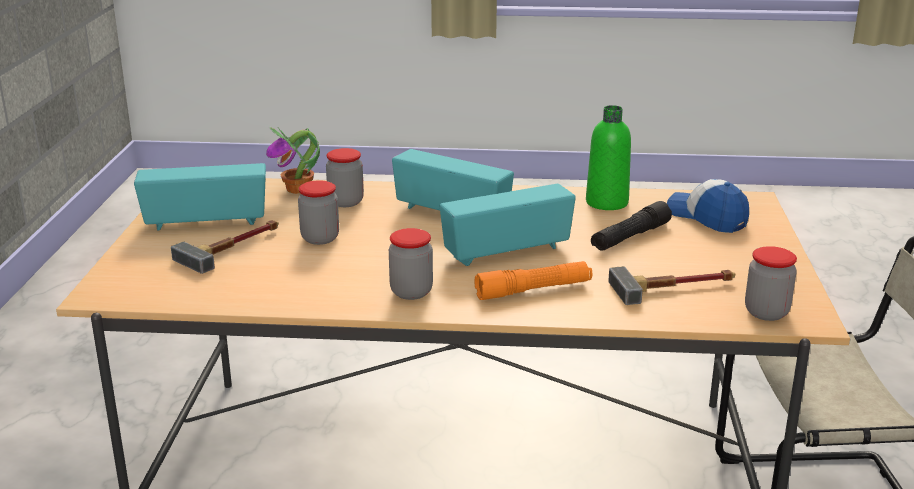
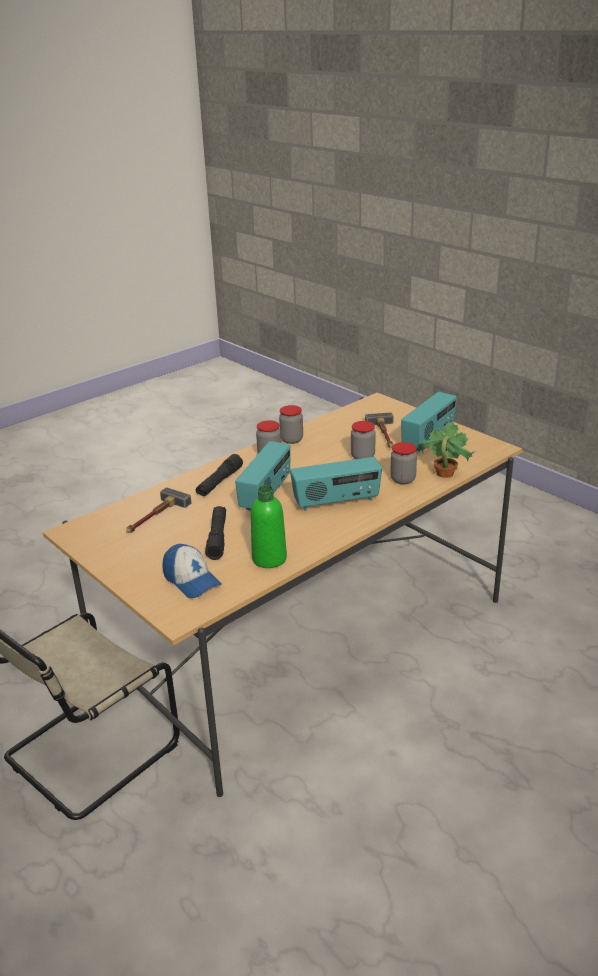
camera: 135 degrees right, 5 degrees up
(533, 290) = (219, 482): orange flashlight -> black flashlight
(707, 217) = (191, 580): cap -> cap turned 45 degrees clockwise
(766, 312) = (94, 525): jar -> jar (291, 439)

